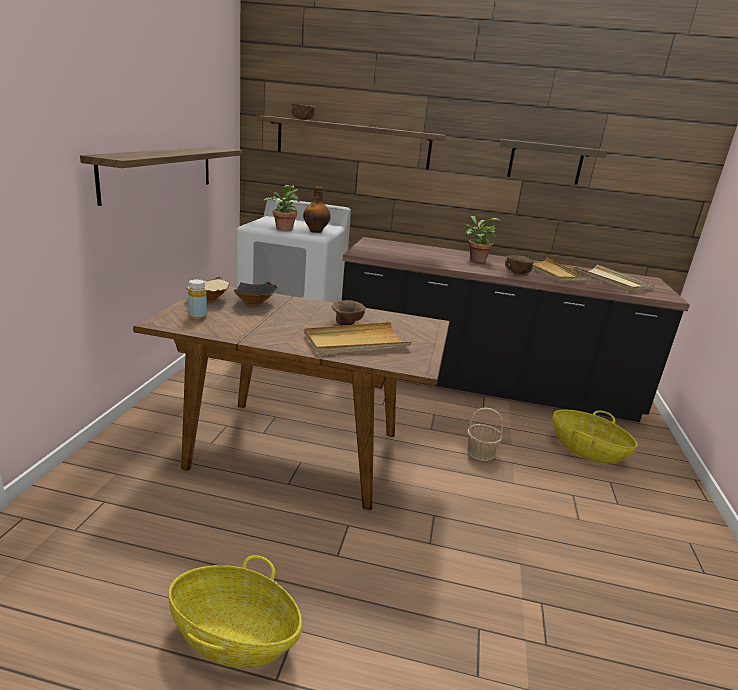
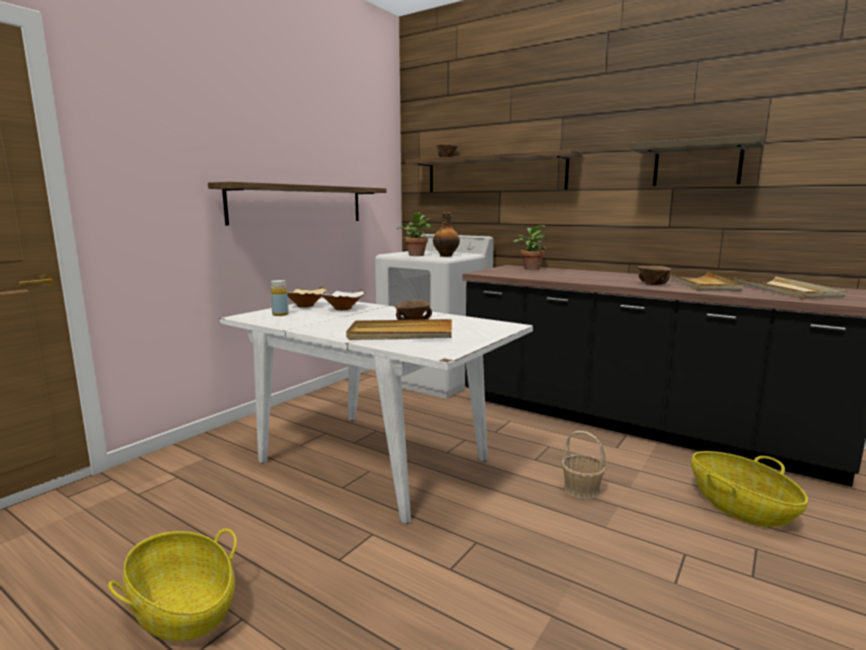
camera: 25 degrees right, 10 degrees down
(255, 304) = (344, 309): black bowl -> white bowl
(298, 450) = (375, 461): brown dining table -> white dining table
(475, 259) = (613, 276): potted plant -> potted plant (530, 268)

